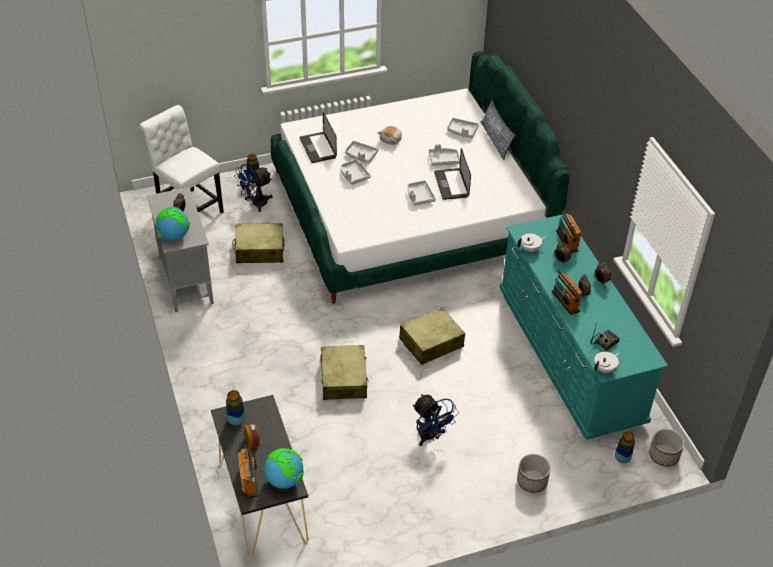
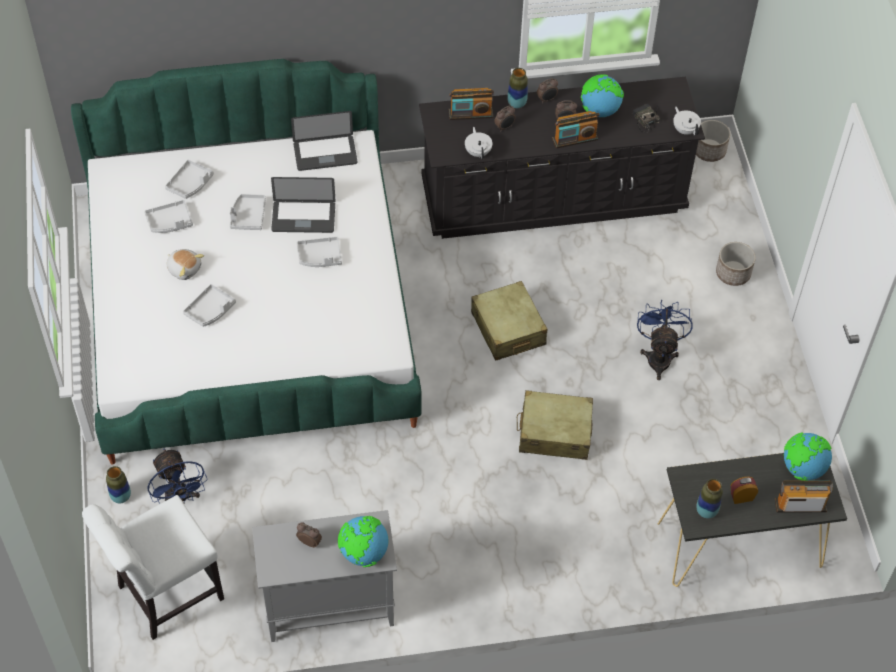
camera: 80 degrees left, 10 degrees up
(259, 250) = (286, 504): beige suitcase -> none
(318, 148) = (177, 361): laptop -> laptop (325, 154)
(354, 175) = (254, 325): grey tray -> grey tray (169, 222)
(430, 437) = (659, 356): blue fan -> blue fan turned 60 degrees counterclockwise
(495, 140) = (220, 151): pillow -> none
(569, 356) = (553, 197): turquoise dresser -> black dresser
(603, 313) = (599, 110): none -> globe
(622, 459) = (710, 187): vase -> vase (516, 103)

